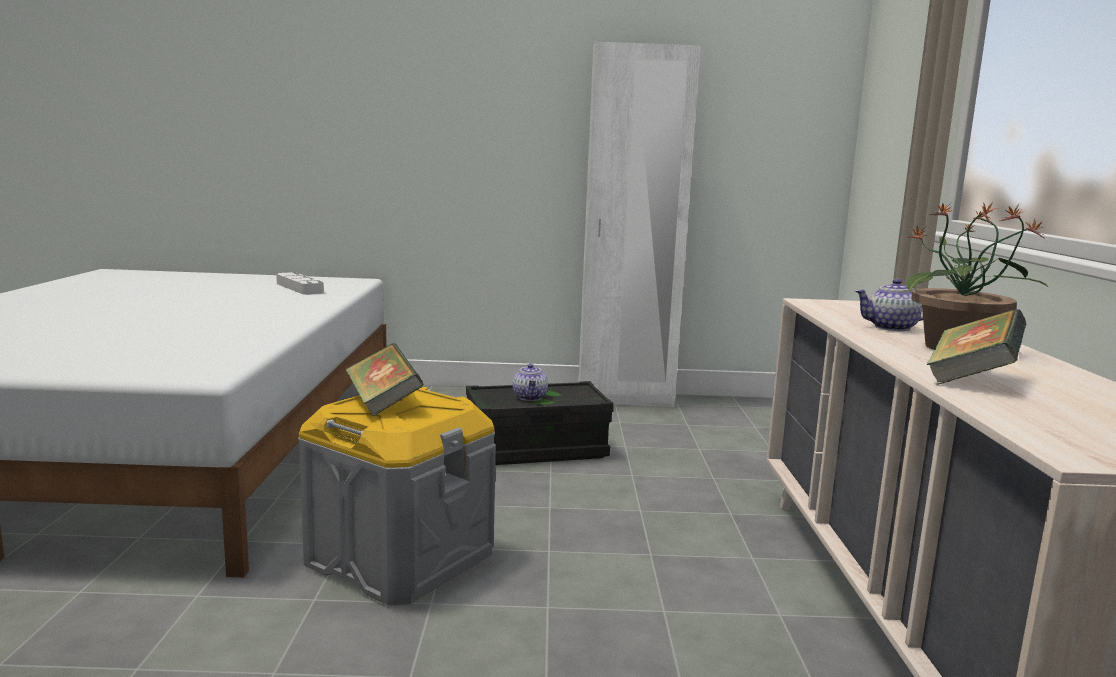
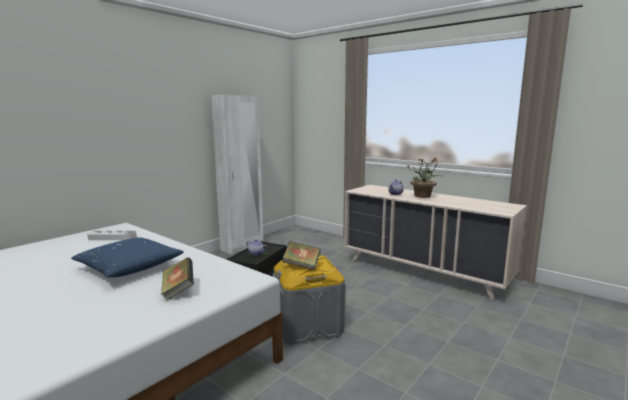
camera: 50 degrees left, 0 degrees up
(186, 316) = (129, 267): none -> blue pillow
(971, 379) = (450, 203): book -> book (178, 291)

